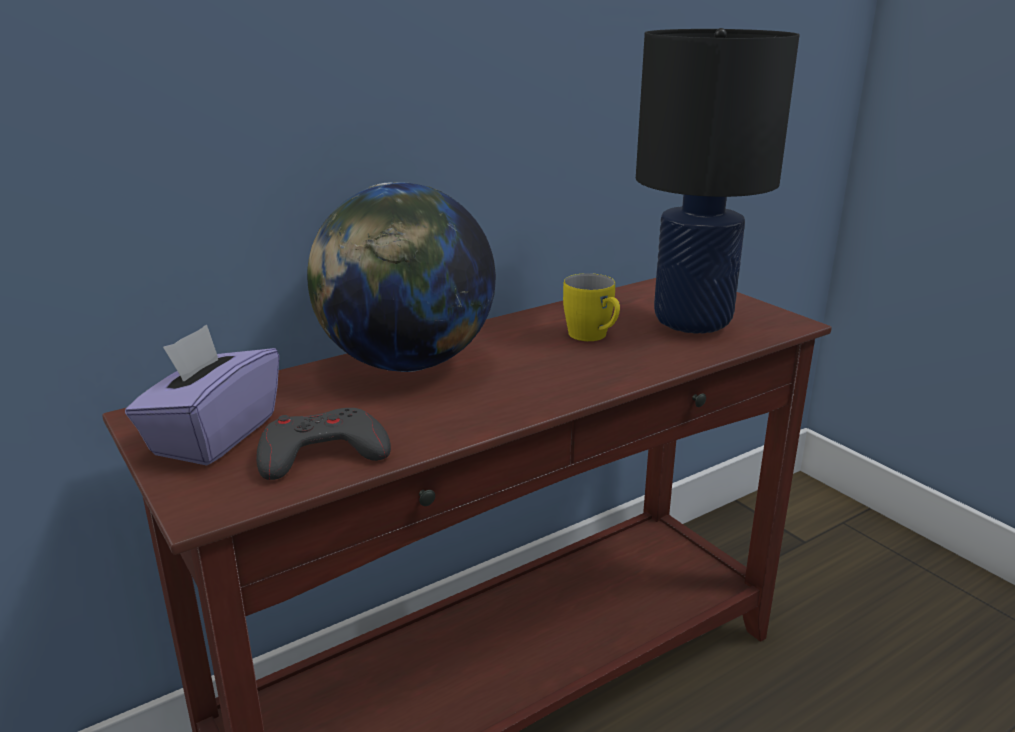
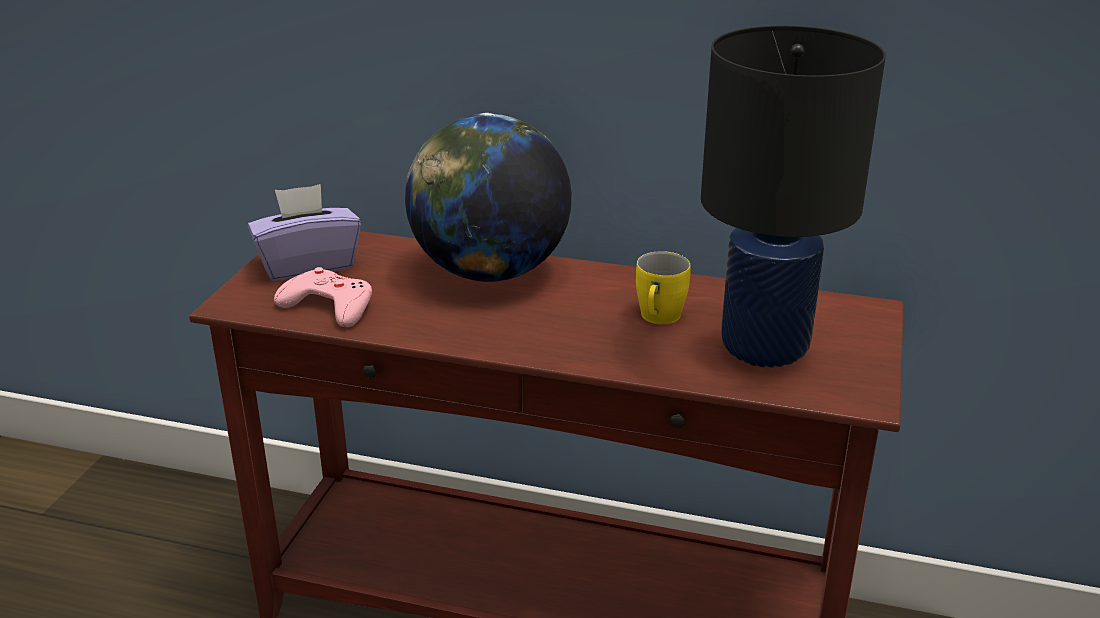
camera: 50 degrees right, 5 degrees up
(322, 454) = (328, 306): grey game controller -> pink game controller

